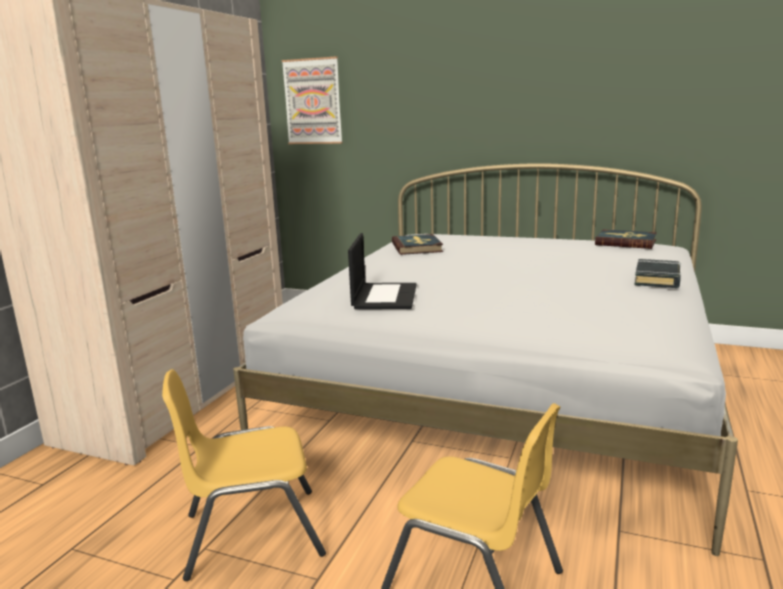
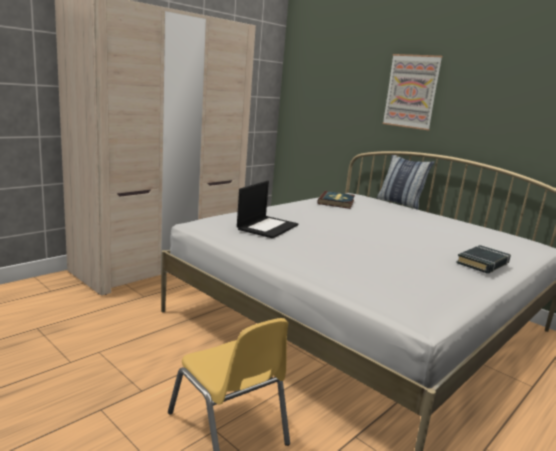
camera: 20 degrees right, 0 degrees up
(252, 533) = (129, 353): yellow chair -> none
(313, 101) = (308, 86): picture -> picture (411, 91)
(481, 233) = (400, 203): none -> pillow
(625, 242) = (501, 233): book -> none

